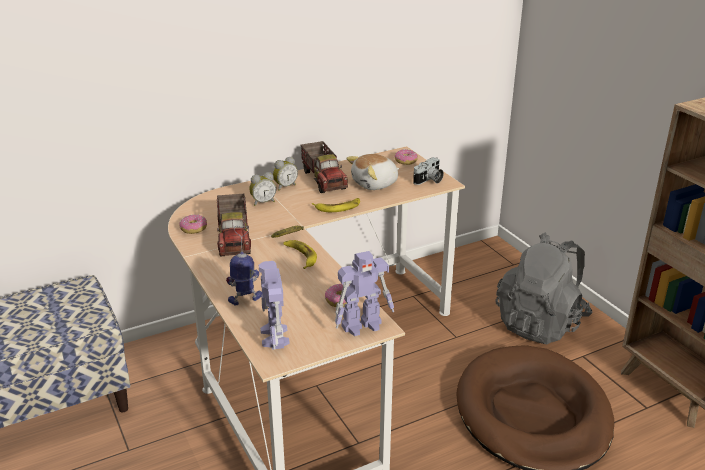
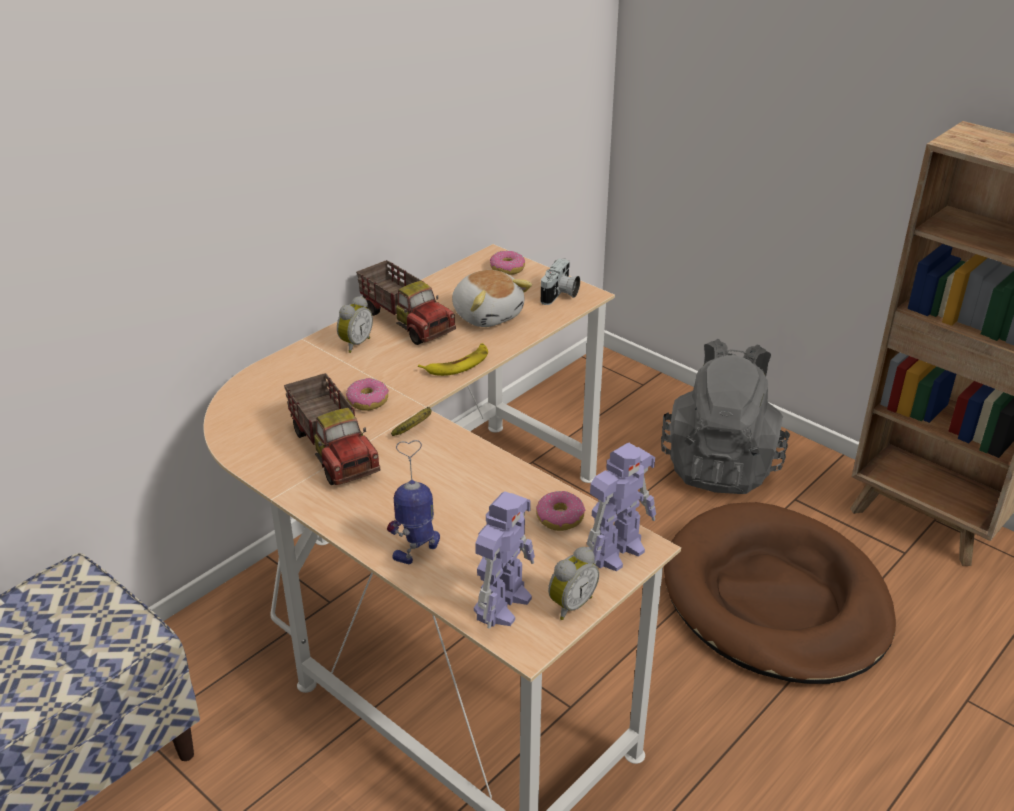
camera: 20 degrees left, 5 degrees up
(193, 228) = (256, 445): donut -> donut (367, 401)
(263, 202) = (338, 377): alarm clock -> alarm clock (570, 604)
(274, 337) = (503, 603): toy robot -> toy robot turned 120 degrees counterclockwise
(300, 256) = (454, 458): banana -> none
(375, 184) = (487, 315): plush toy -> plush toy turned 75 degrees counterclockwise

